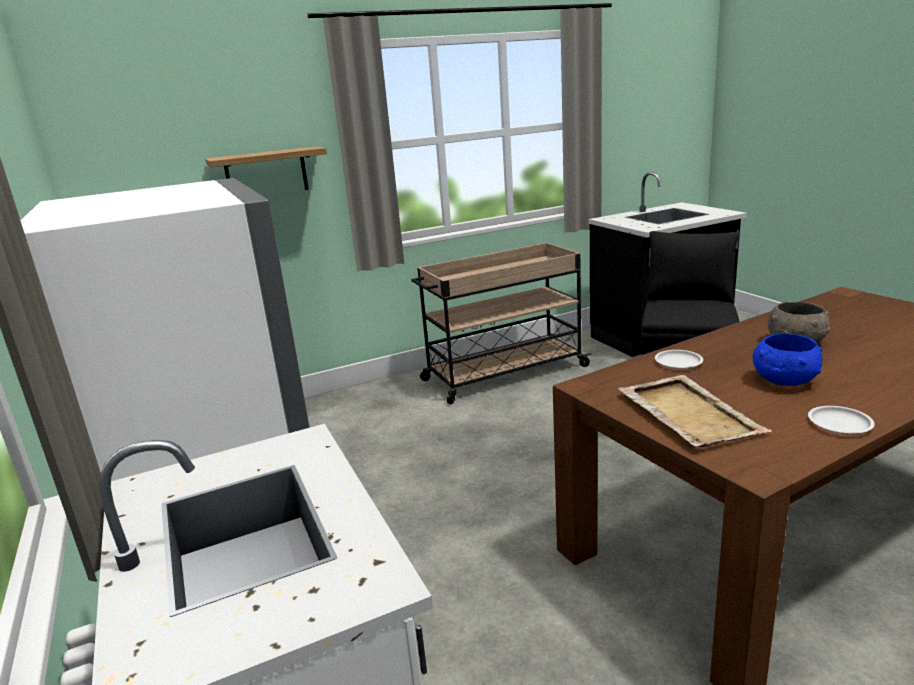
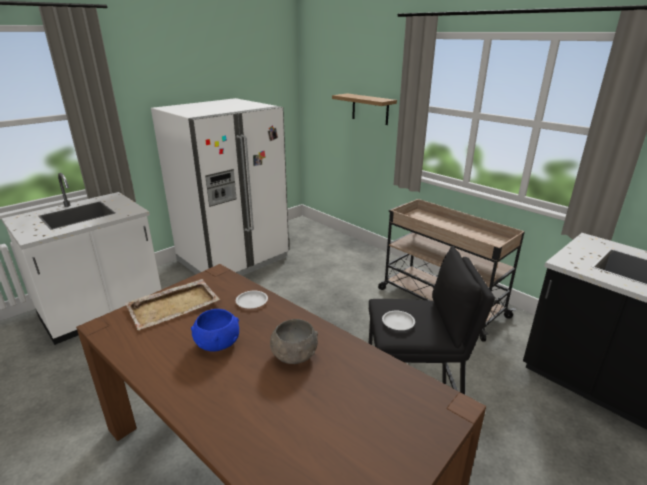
camera: 70 degrees right, 5 degrees up
(840, 423) = (146, 361): white plate -> white plate (398, 322)

